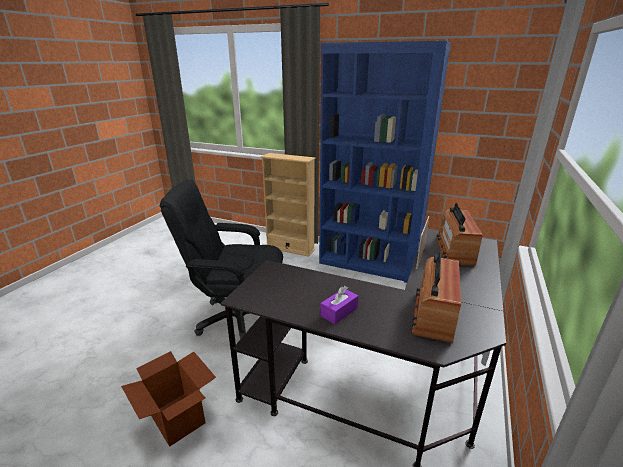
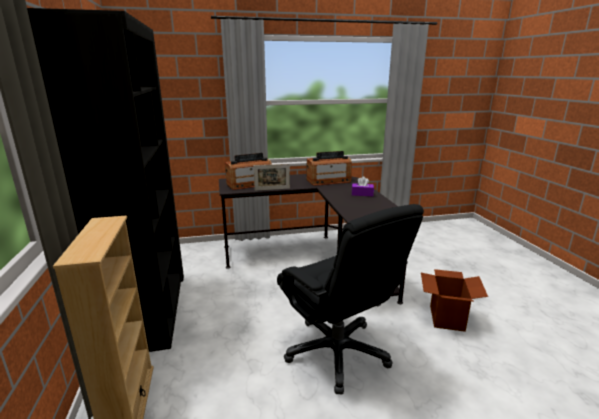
camera: 125 degrees left, 5 degrees down
(369, 263) = (151, 310): blue bookcase -> black bookcase

